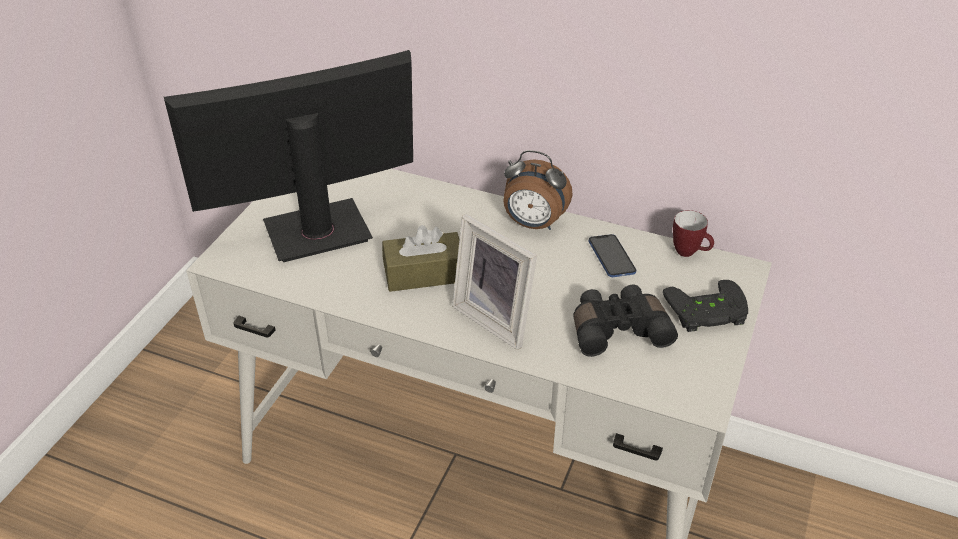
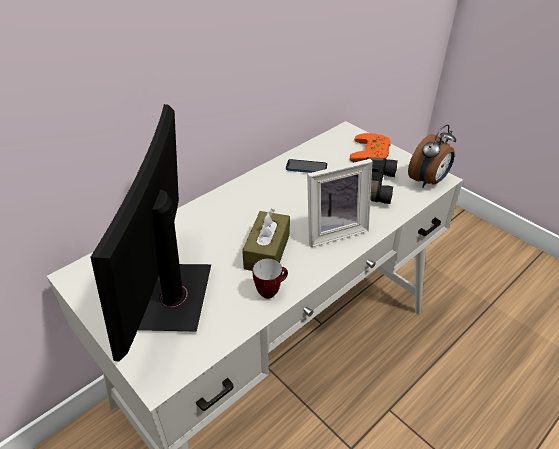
camera: 65 degrees left, 0 degrees up
(533, 224) = (253, 186): alarm clock -> alarm clock (428, 181)
(690, 253) = (321, 141): mug -> mug (271, 291)
(707, 313) = (373, 153): black game controller -> orange game controller

